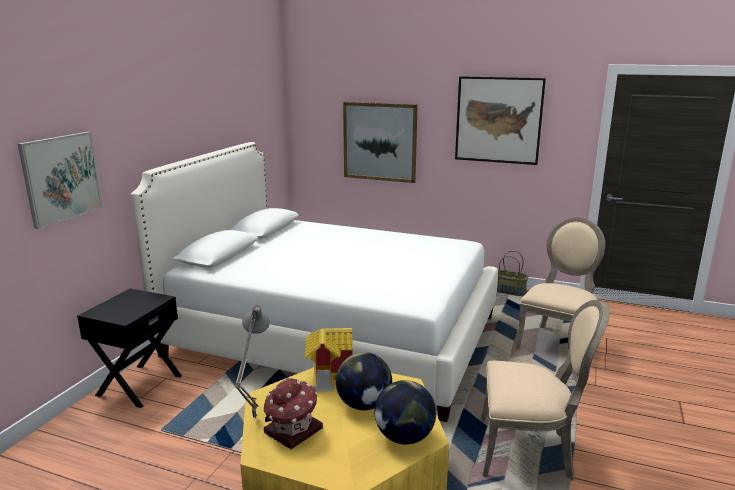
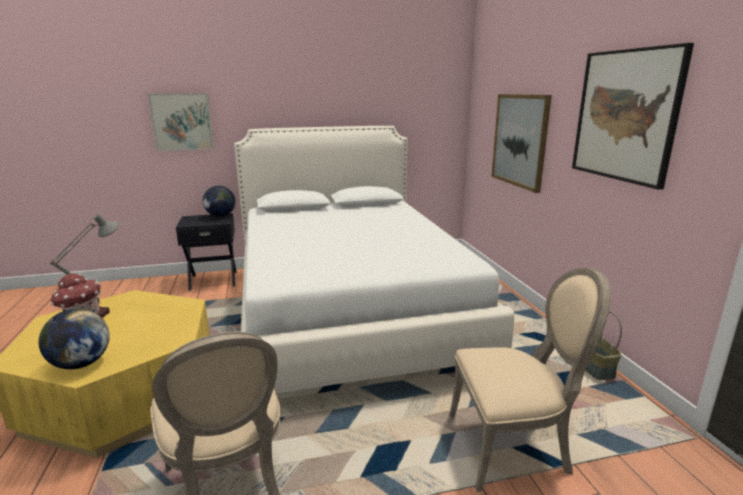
camera: 55 degrees right, 0 degrees up
(329, 376) = (175, 307): toy house -> none
(364, 405) = (133, 332): globe -> globe (220, 216)

